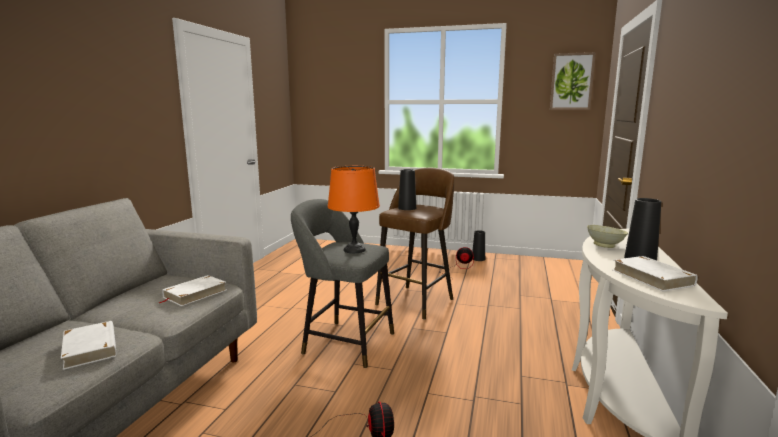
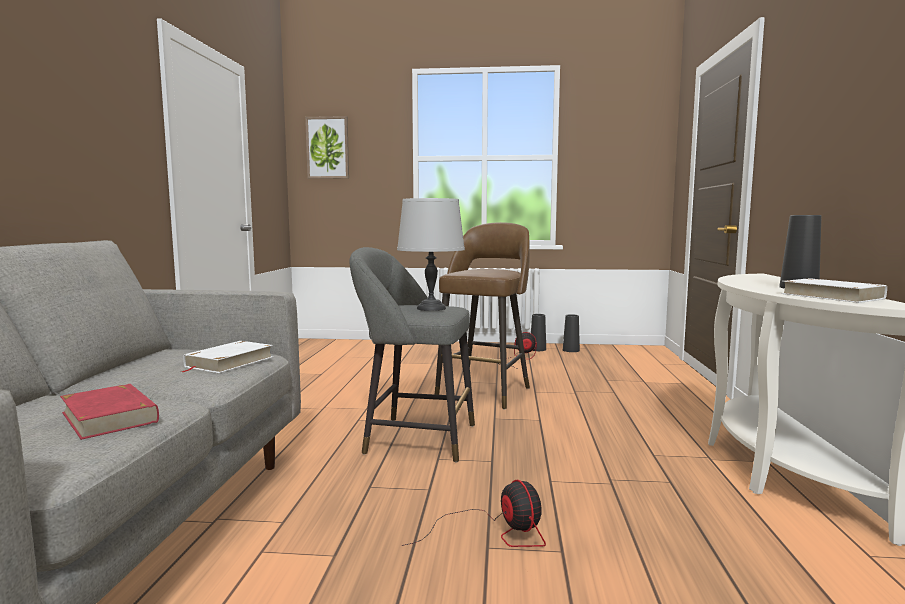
camera: 10 degrees left, 5 degrees down
(91, 348) = (110, 417): white book -> red book
(354, 250) = (431, 308): orange table lamp -> grey table lamp
(407, 208) = (473, 270): black vase -> black vase (571, 350)
(571, 81) = (636, 134): picture -> picture (327, 148)
(605, 246) = (747, 282): beige bowl -> none

